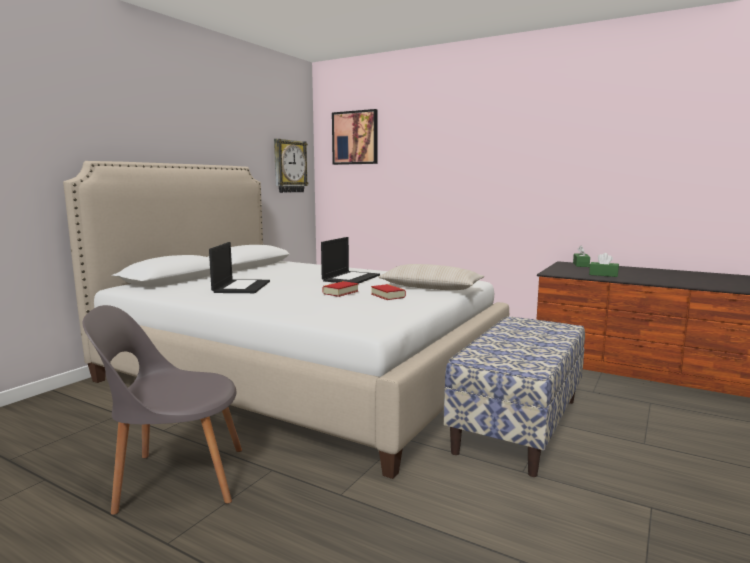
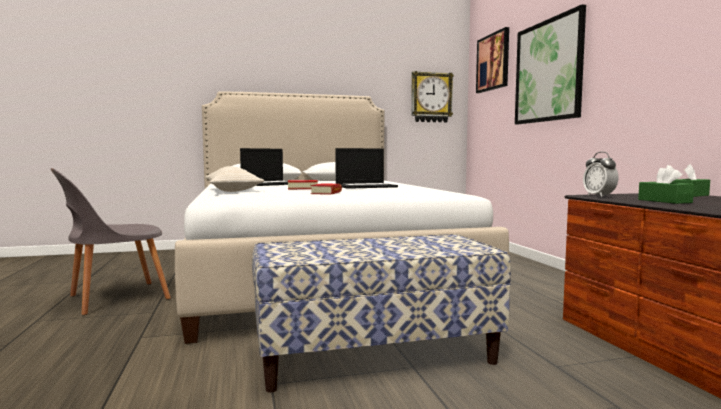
camera: 45 degrees right, 5 degrees down
(176, 479) = (114, 298): grey chair -> grey chair turned 75 degrees counterclockwise
(430, 288) = (391, 194): beige pillow -> beige pillow (232, 190)
(431, 159) = (548, 71): none -> picture
(559, 273) = (599, 196): none -> alarm clock

